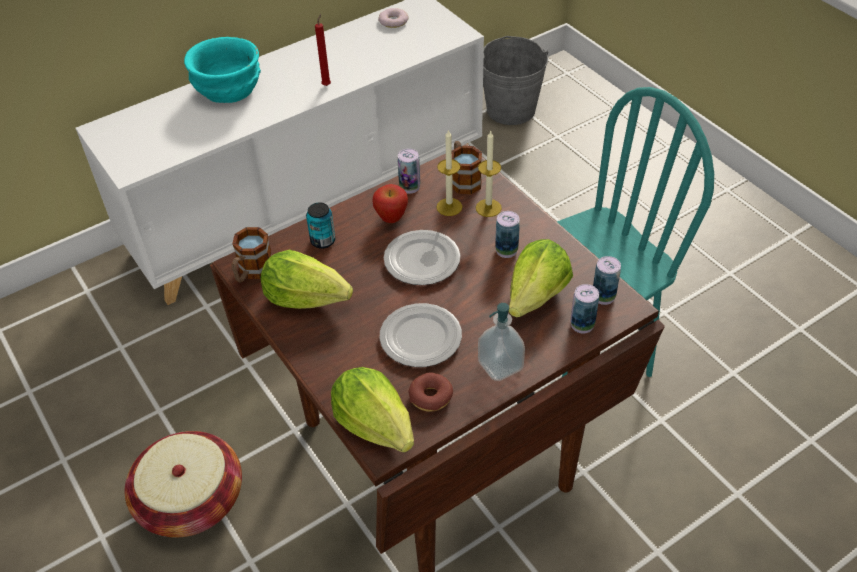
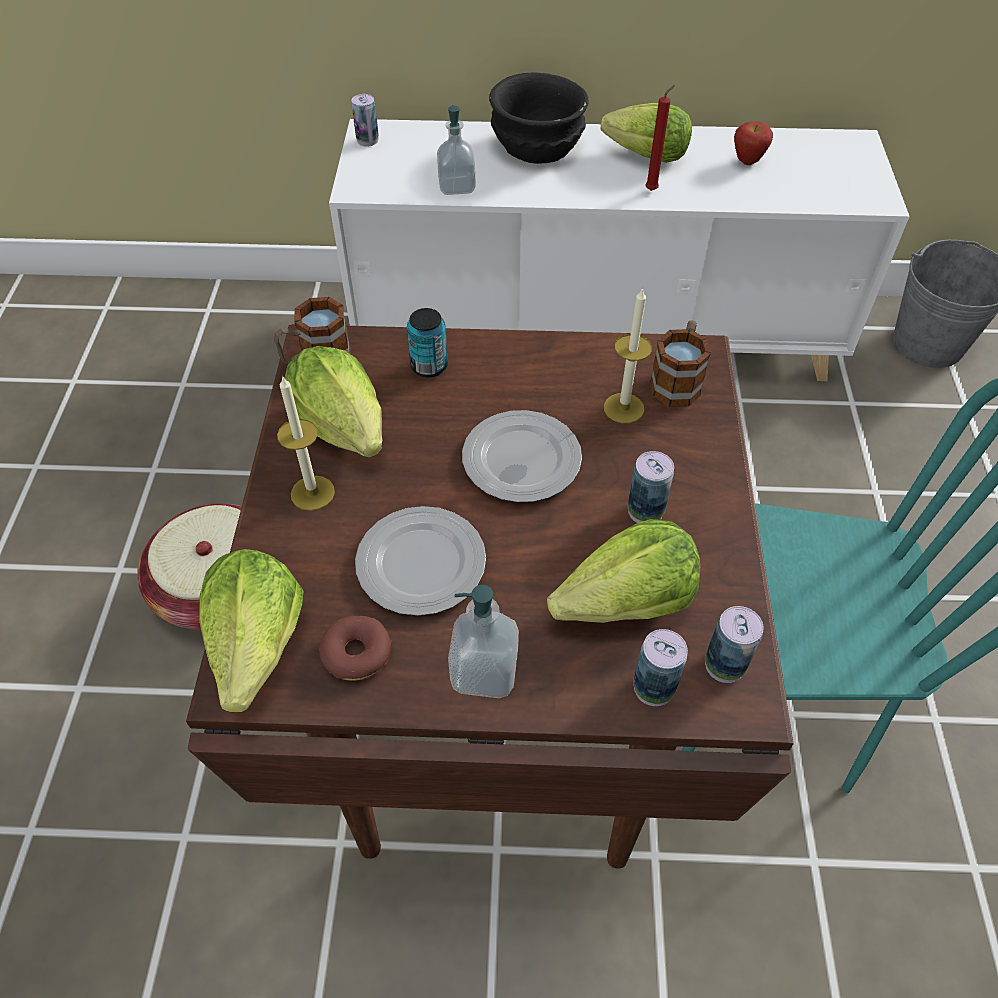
camera: 35 degrees right, 5 degrees up
(199, 138) = (457, 186): none -> soap dispenser
(227, 90) = (536, 146): turquoise bowl -> black bowl
(305, 65) = (647, 156): none -> lettuce
(391, 219) = (535, 384): apple -> apple (747, 161)
(393, 21) = (802, 148): donut -> none
(409, 187) = (598, 354): can -> can (367, 140)
(488, 208) = (675, 438): candle -> candle (312, 493)

